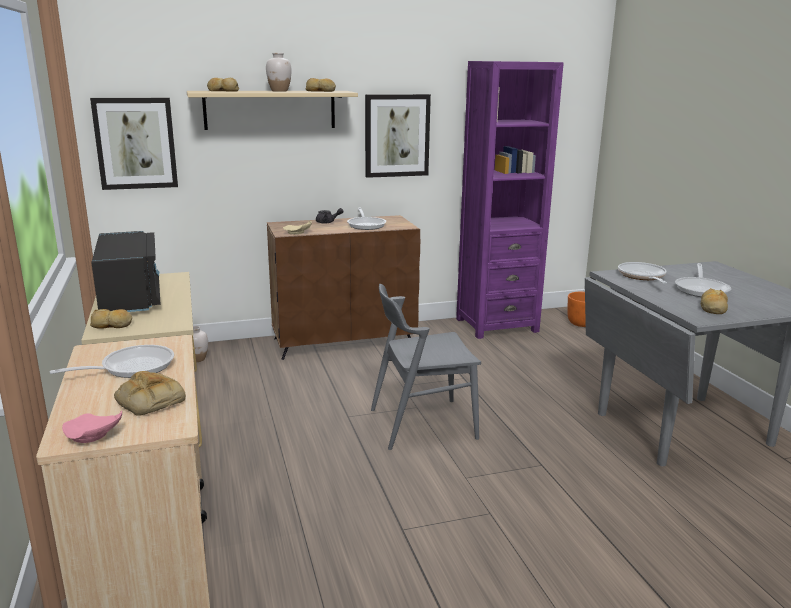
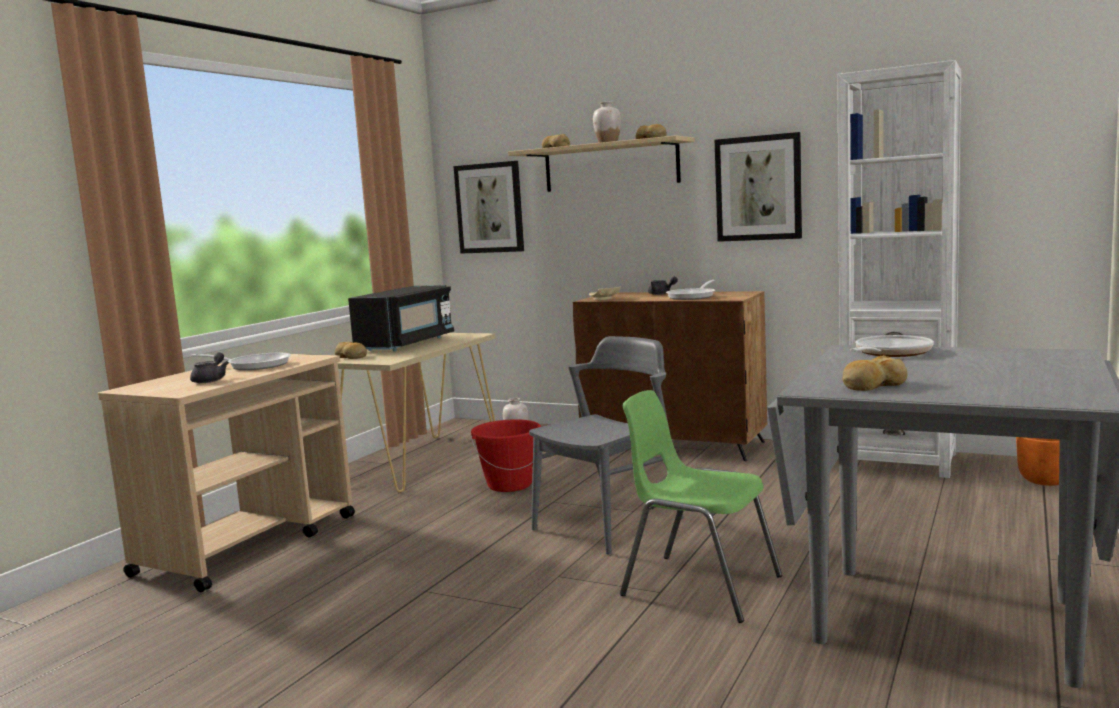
camera: 45 degrees right, 10 degrees down
(92, 436) = (140, 389): pink plate -> none
(148, 400) = (211, 380): bread -> grey teapot
(285, 411) = (510, 485): none -> red bucket
(422, 424) = (609, 524): grey chair -> grey chair turned 105 degrees clockwise
(496, 325) = (898, 461): purple bookcase -> white bookcase
(552, 452) = (699, 586): none -> green chair
(701, 289) = (935, 370): frying pan -> none

